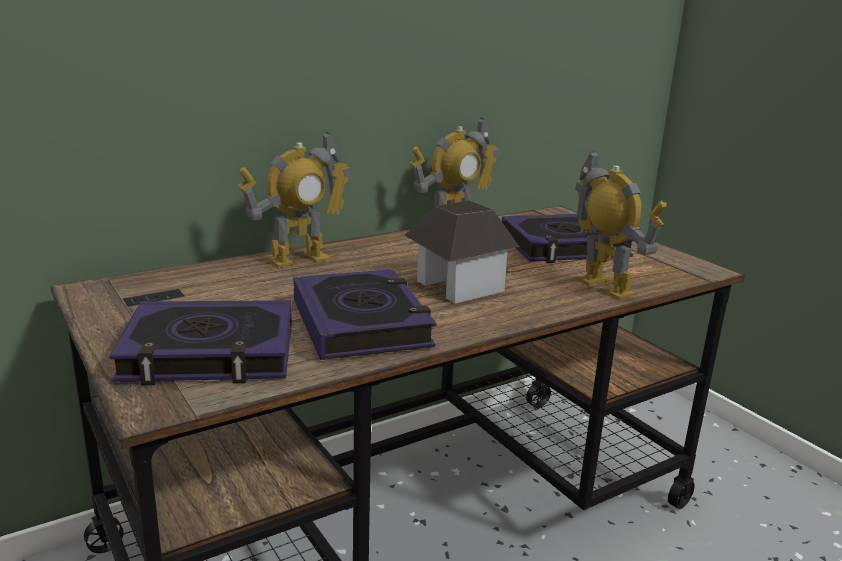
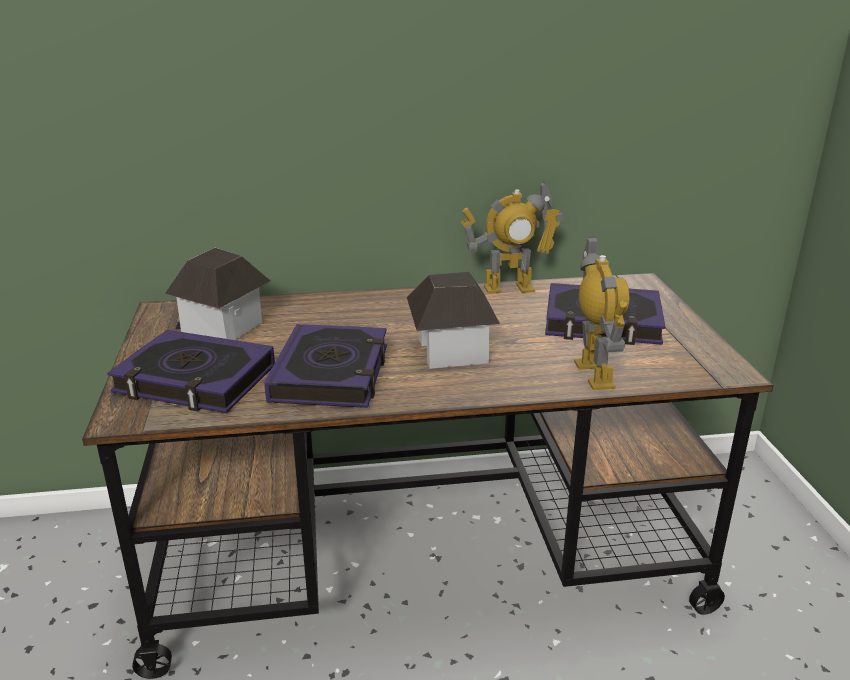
camera: 25 degrees right, 5 degrees up
(187, 295) = (223, 326): none -> toy house
(299, 259) = (339, 304): toy robot -> none

